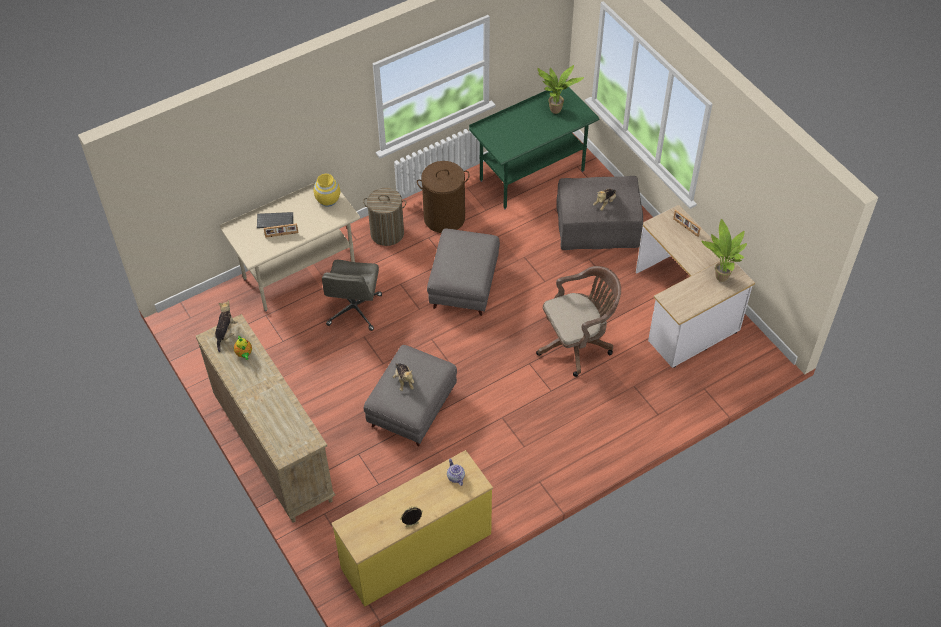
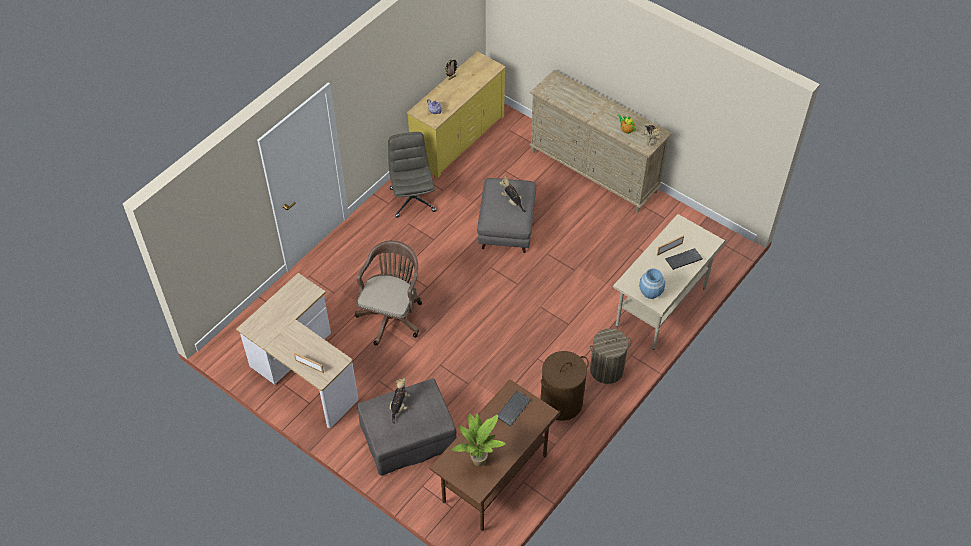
camera: 160 degrees right, 0 degrees up
(328, 200) = (650, 292): yellow vase -> blue vase
(354, 310) = (594, 289): grey office chair -> grey office chair (412, 199)
(463, 285) = (512, 339): grey ottoman -> none
(508, 140) = (513, 408): none -> keyboard
(531, 176) = (495, 479): green desk -> brown desk
(577, 343) = (392, 315): brown office chair -> brown office chair turned 150 degrees clockwise
(719, 278) = (269, 323): potted plant -> none

